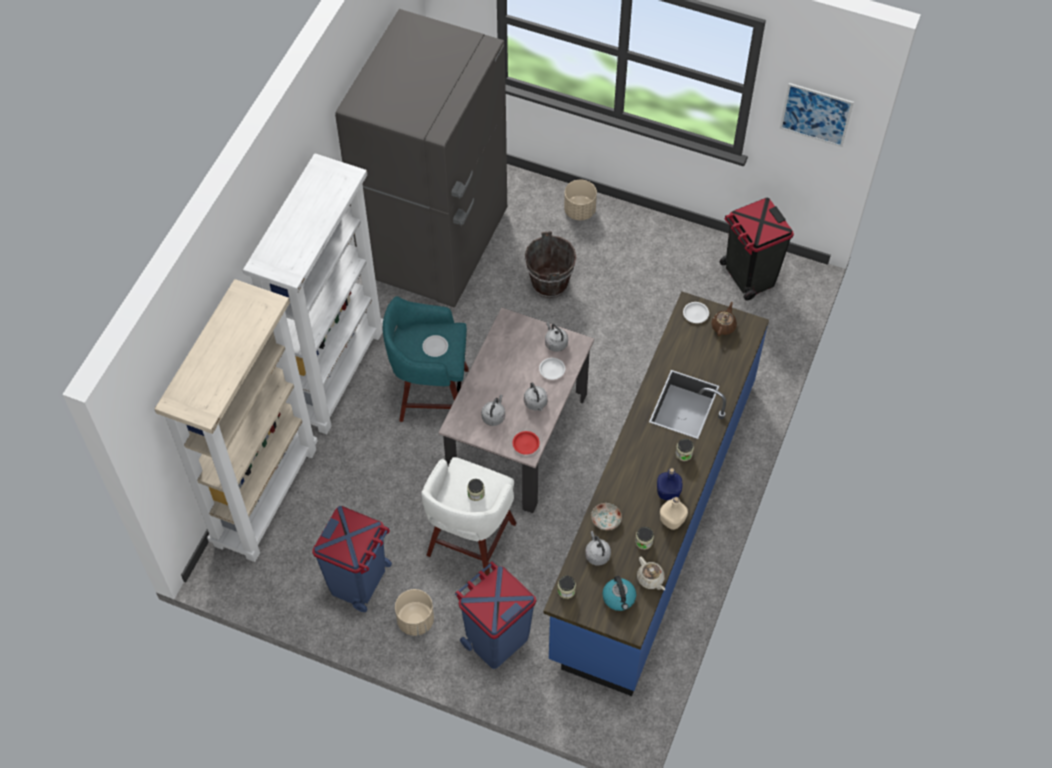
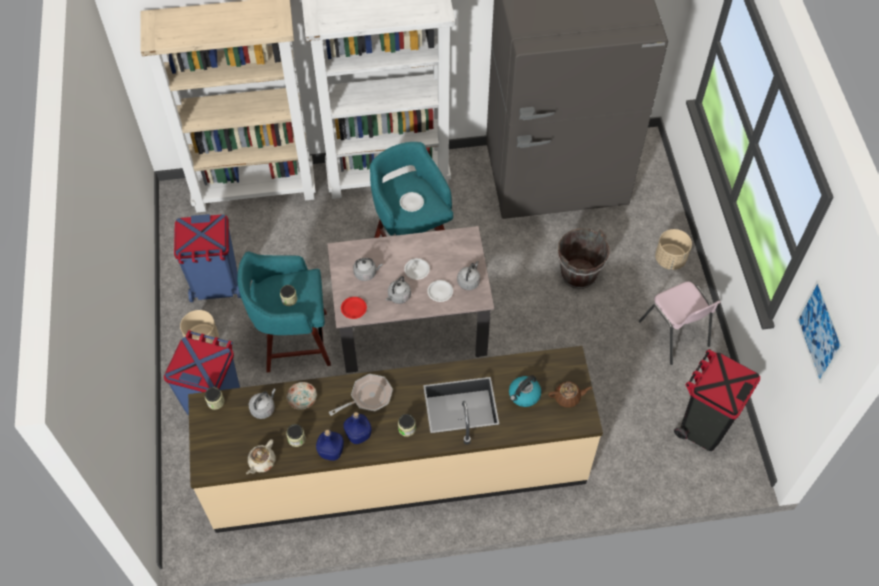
camera: 60 degrees right, 0 degrees up
(470, 542) = (293, 341): white stool -> turquoise stool
(619, 598) = (229, 446): kettle -> kettle (524, 395)
(635, 468) = (368, 397): none -> frying pan
(653, 517) = (397, 466): blue counter -> beige counter
(654, 249) = (674, 334): none -> pink chair
(672, 521) = (330, 451): beige bottle -> blue bottle
(695, 313) = (565, 368): white plate -> white plate (417, 270)

